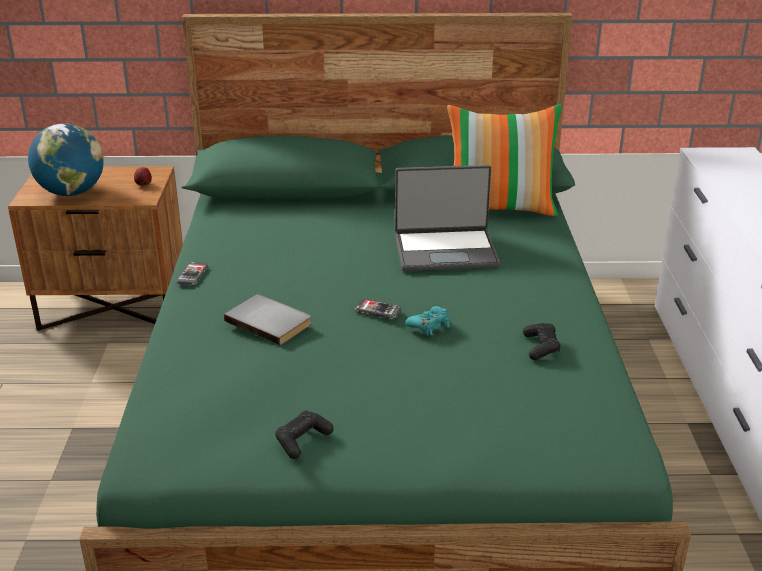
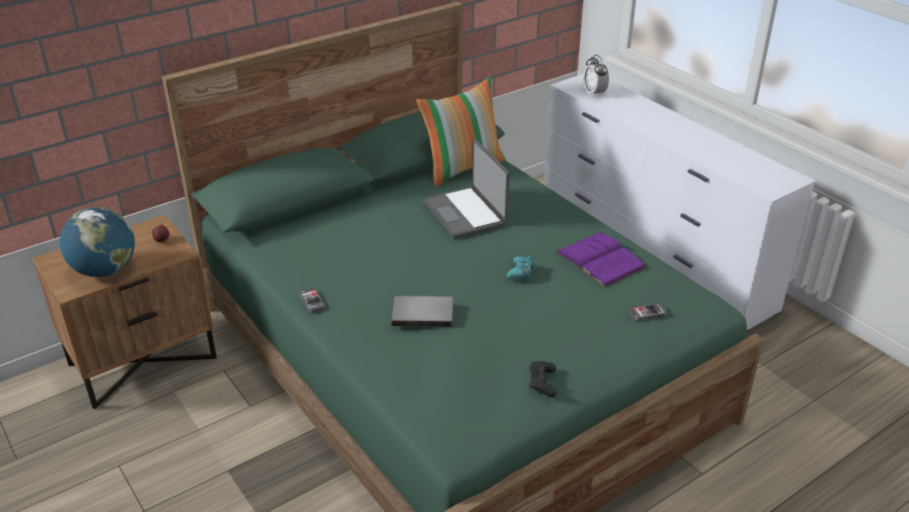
camera: 35 degrees left, 5 degrees up
(377, 310) = (478, 275): phone -> phone (648, 313)
(445, 251) = (466, 213): laptop -> laptop turned 105 degrees clockwise
(541, 347) = (600, 259): black game controller -> purple book
(726, 169) = (594, 93): none -> alarm clock

